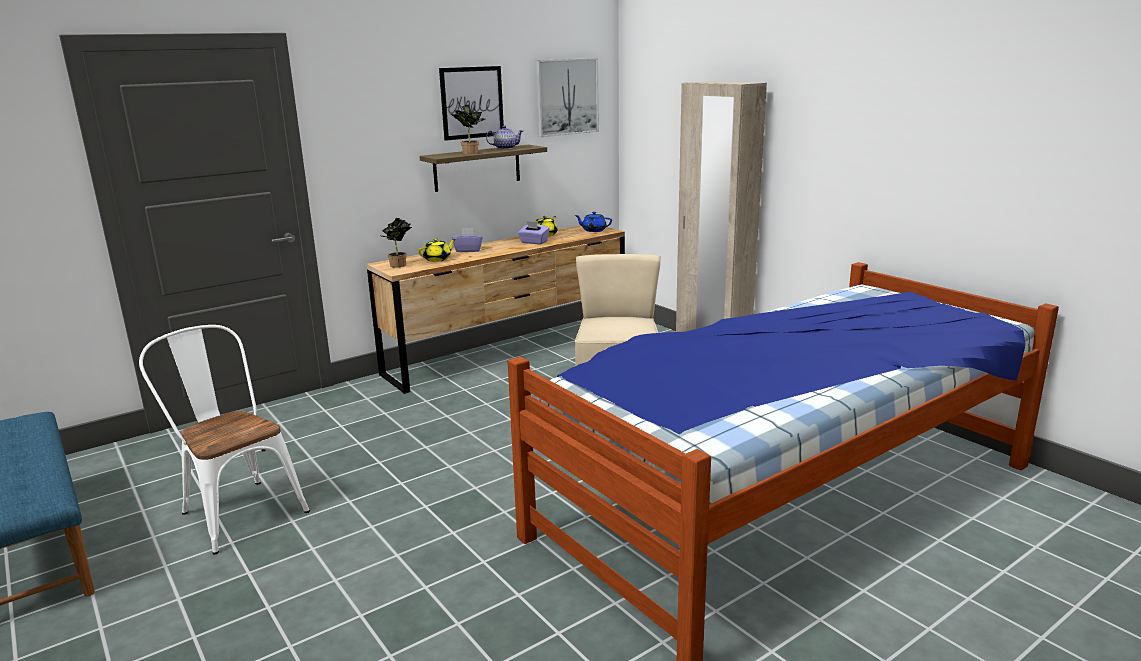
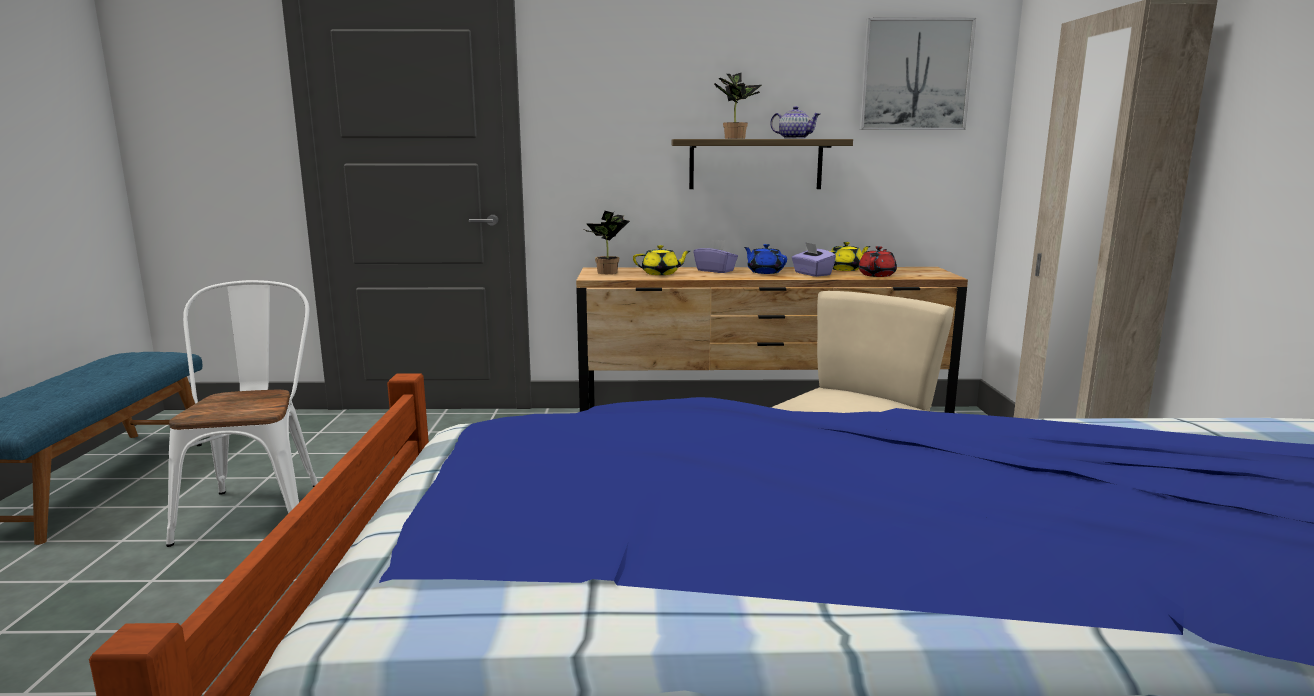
camera: 35 degrees right, 5 degrees down
(472, 102) = (756, 74): picture -> none
(572, 236) = (877, 275): none -> red teapot
(593, 230) = (922, 273): blue teapot -> blue teapot (764, 272)

